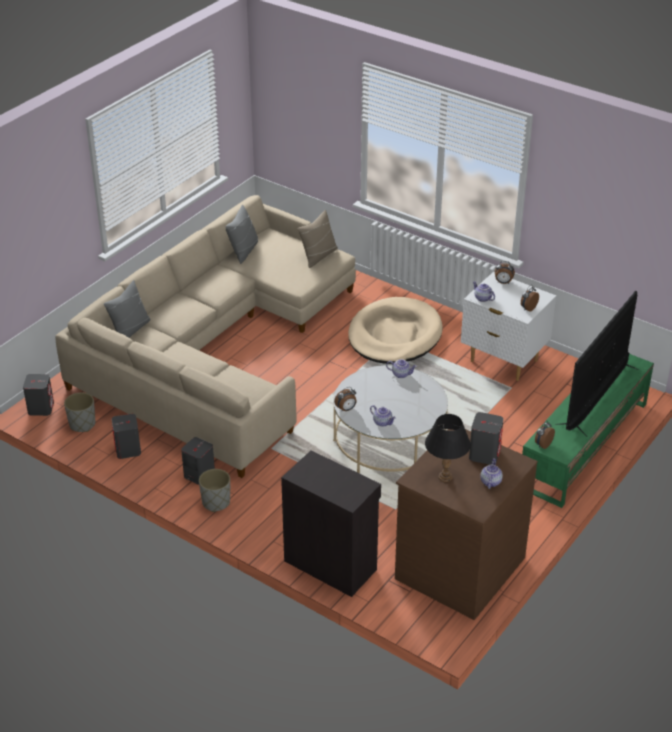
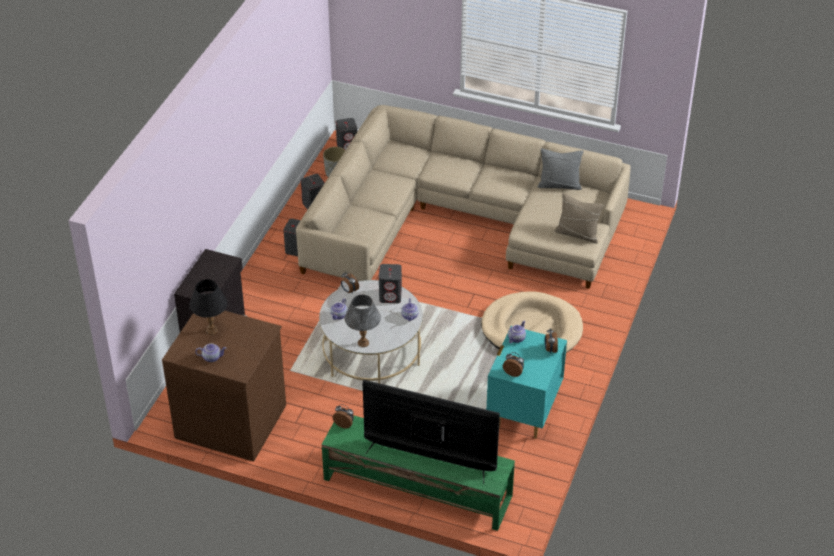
camera: 75 degrees right, 5 degrees up
(130, 330) = (412, 148): grey pillow -> none
(216, 502) = (268, 265): grey planter -> none
(430, 412) = (363, 342): none -> grey table lamp
(484, 454) = (246, 349): grey speaker -> grey speaker (390, 296)
(503, 361) = (523, 413): white nightstand -> turquoise nightstand

